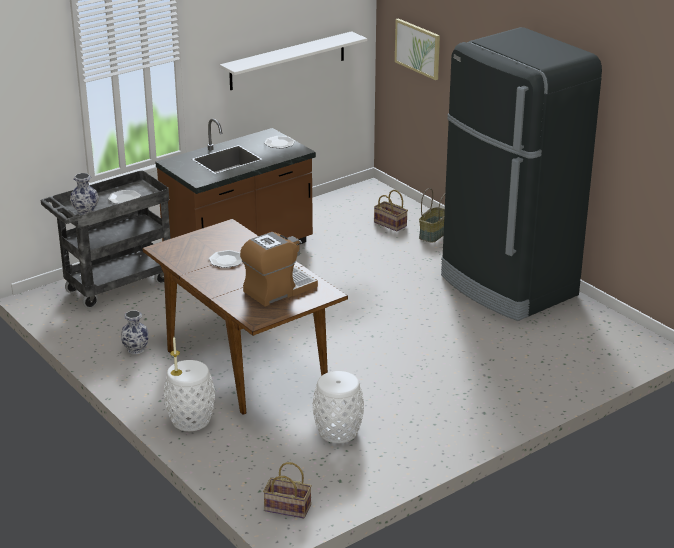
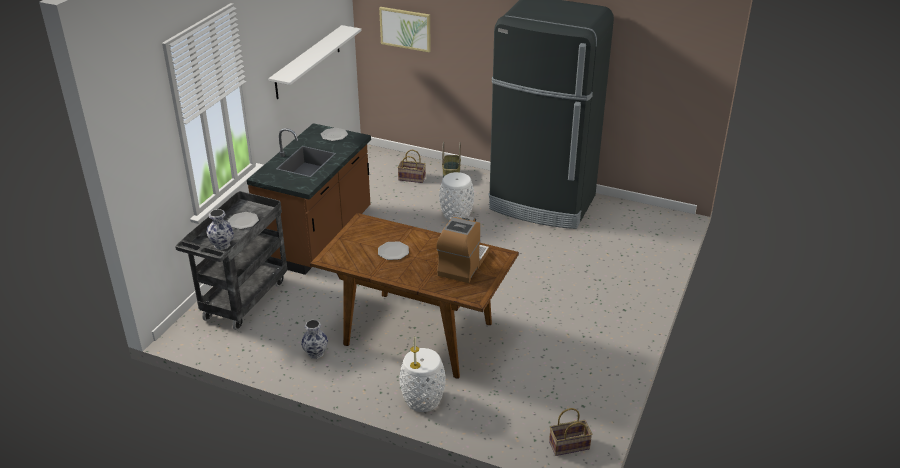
camera: 30 degrees left, 5 degrees up
(338, 432) = (542, 365): white stool -> white stool (456, 214)

